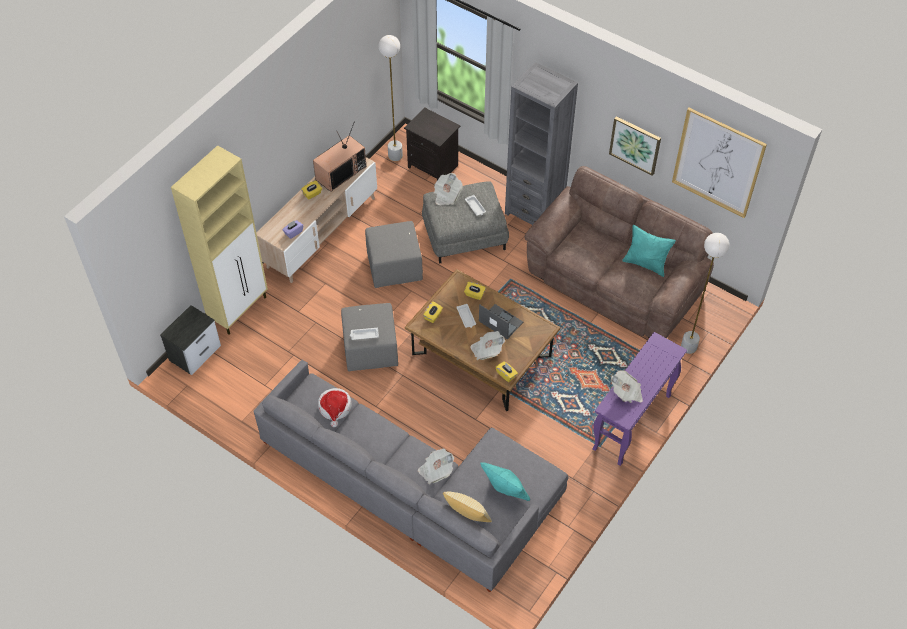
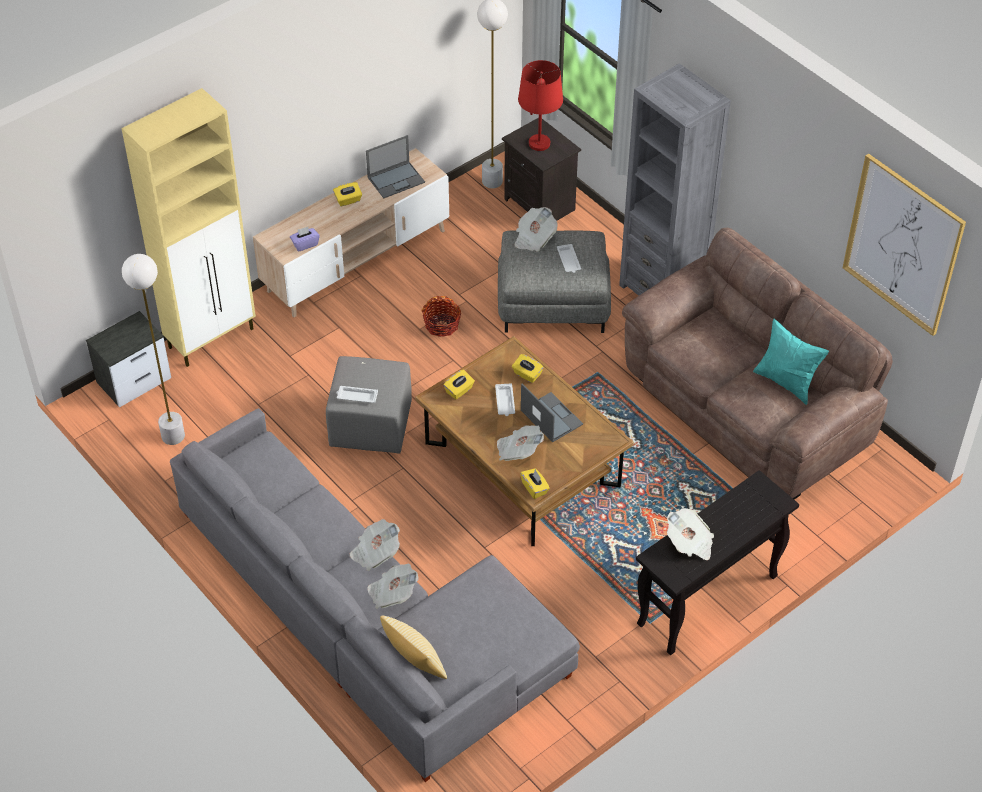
camera: 15 degrees right, 5 degrees down
(335, 408) = (283, 482): hat -> none
(340, 172) = (396, 179): television -> laptop
(395, 267) = (442, 325): grey ottoman -> basket
(414, 444) = (375, 553): none -> newspaper
(430, 127) = (539, 143): none -> red table lamp
(504, 492) = (478, 644): turquoise pillow -> none
(631, 423) = (707, 601): purple console table -> black console table
(635, 145) = (799, 205): picture -> none
(689, 347) = (826, 516): white floor lamp -> white floor lamp (173, 436)

